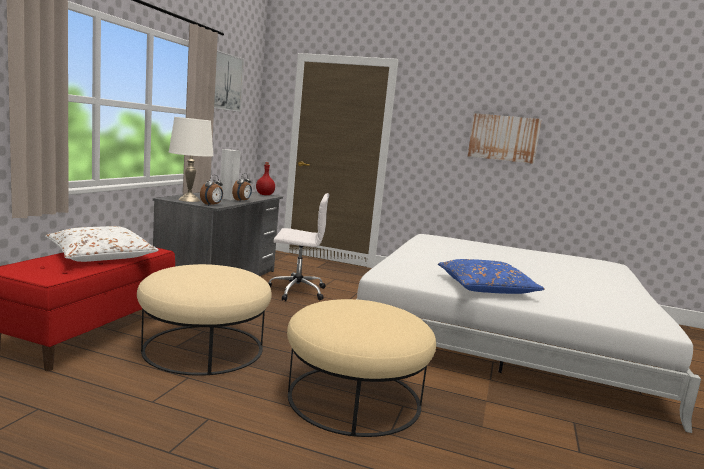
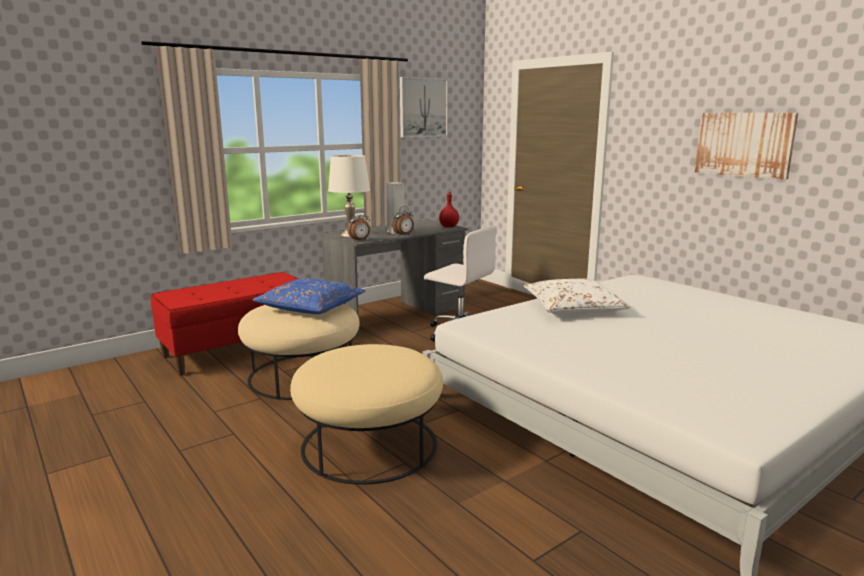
camera: 35 degrees right, 5 degrees up
(101, 256) = (245, 286): white pillow -> white pillow (573, 308)
(485, 288) = (568, 350): blue pillow -> blue pillow (311, 307)

